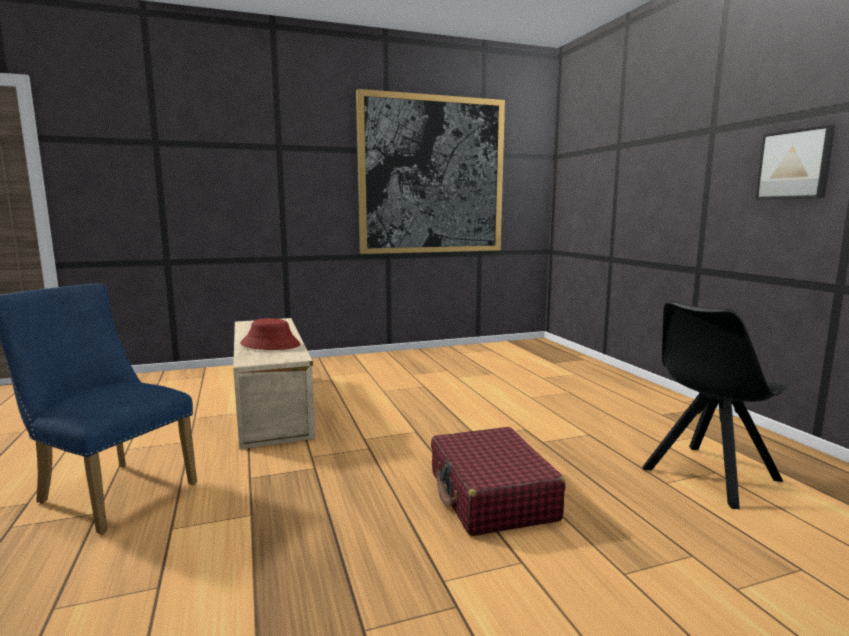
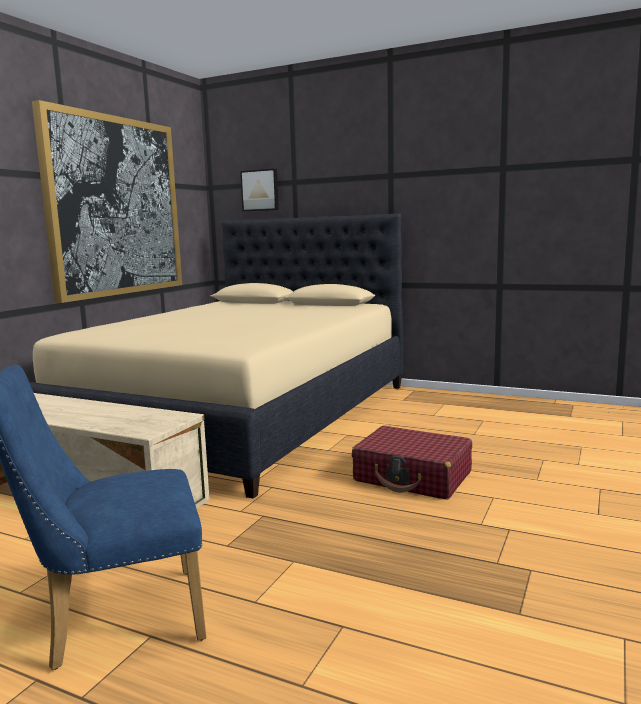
camera: 45 degrees left, 0 degrees up
(270, 344) = (111, 416): red hat -> none
(478, 382) = (243, 416): none -> beige bed
(708, 475) = (483, 423): black chair -> none
(795, 165) = (461, 205): picture -> picture (260, 190)

